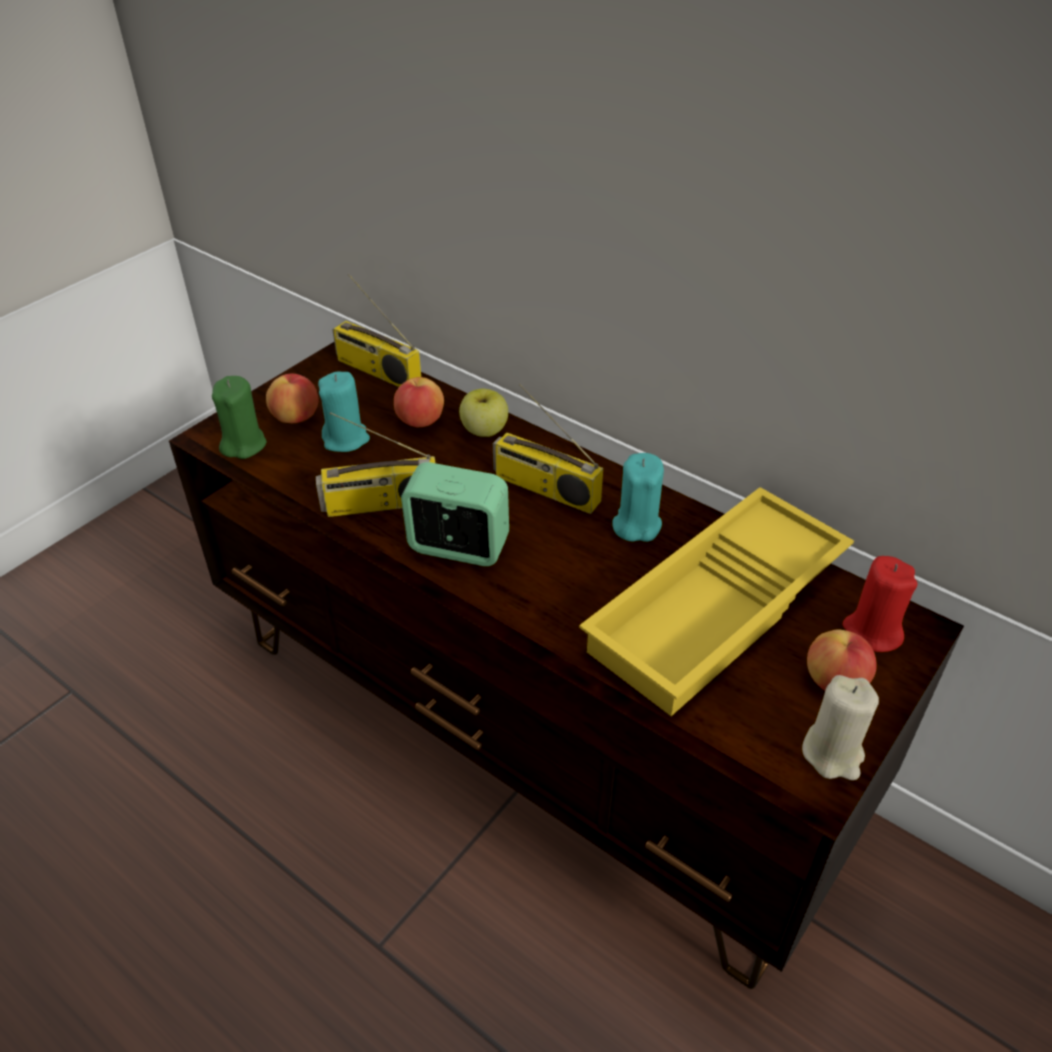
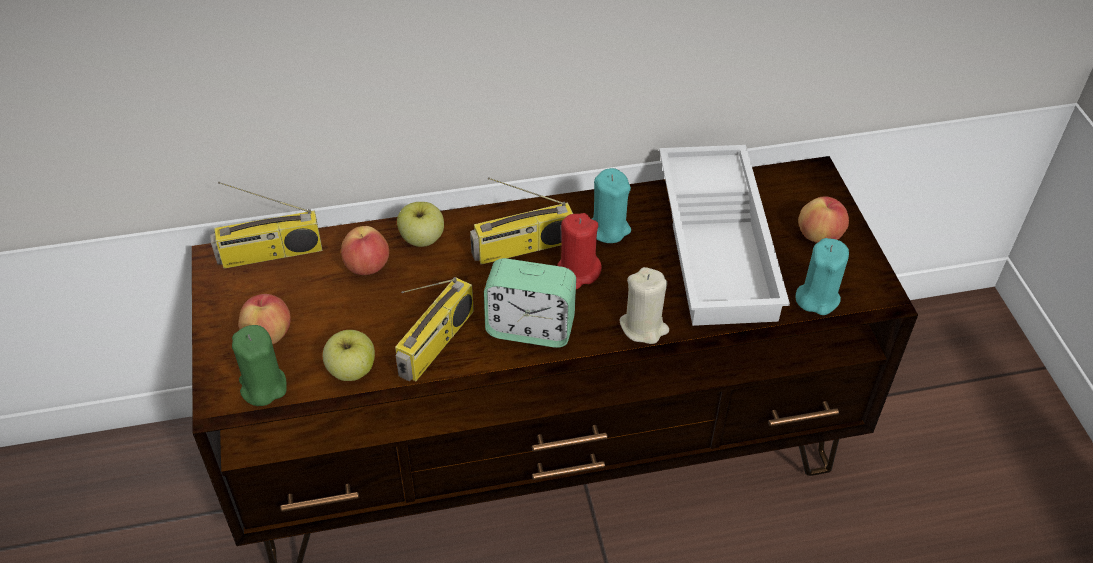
camera: 50 degrees left, 5 degrees up
(304, 477) = (351, 370): none -> apple
(346, 439) = (335, 320): turquoise candle -> turquoise candle (817, 298)
(458, 547) = (530, 328): alarm clock -> alarm clock turned 135 degrees counterclockwise
(719, 612) = (720, 244): yellow tray -> white tray
(833, 753) = (865, 273): beige candle -> beige candle (643, 327)
(871, 632) = (799, 194): red candle -> red candle (577, 272)

